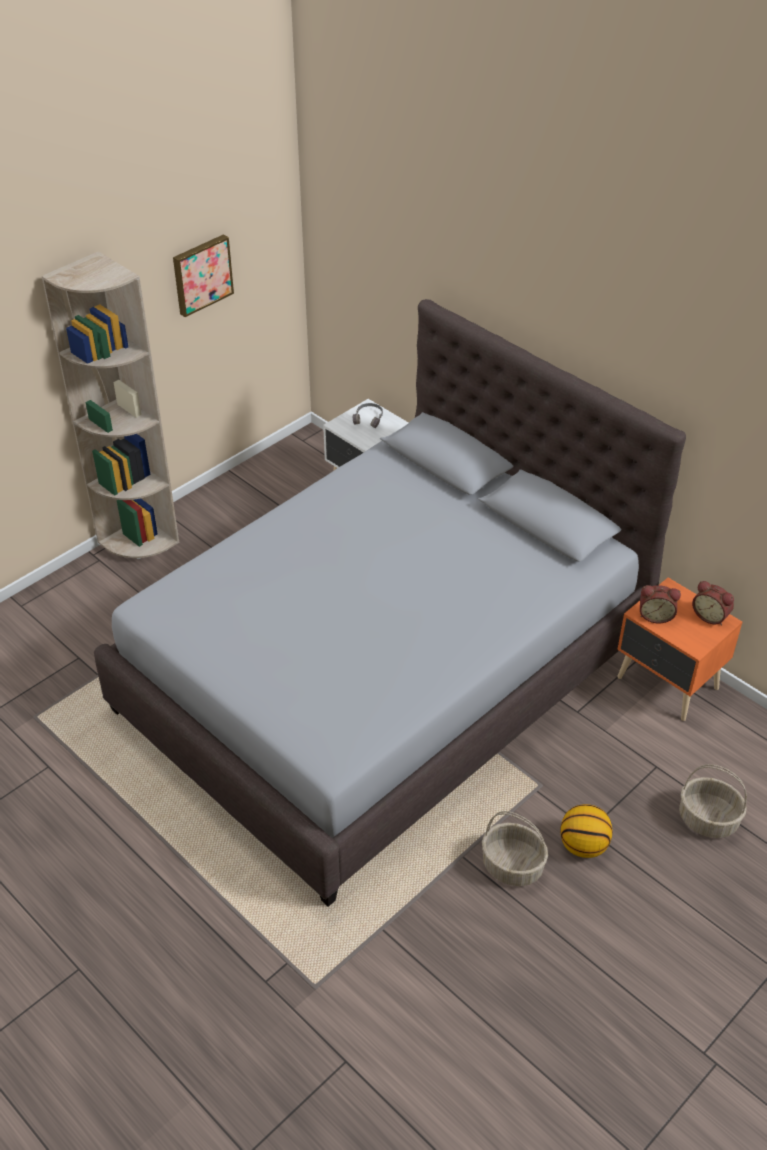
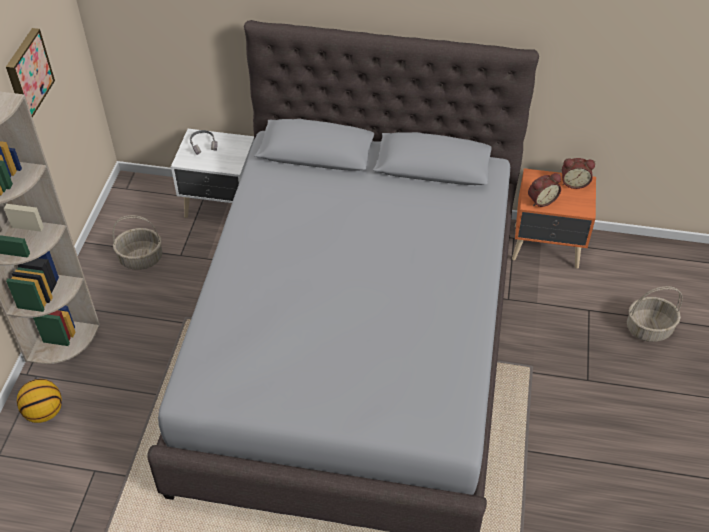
camera: 35 degrees left, 5 degrees up
(513, 866) = (564, 436): basket -> basket (141, 258)
(583, 846) = (593, 393): basketball -> basketball (44, 412)

